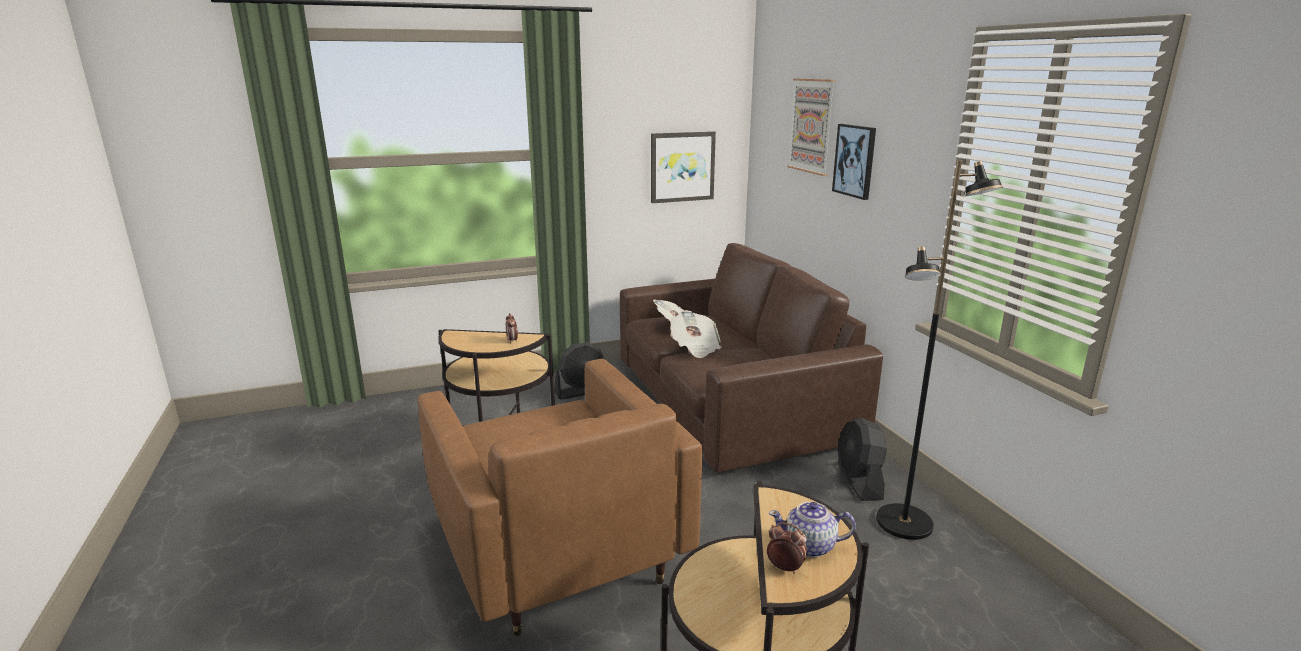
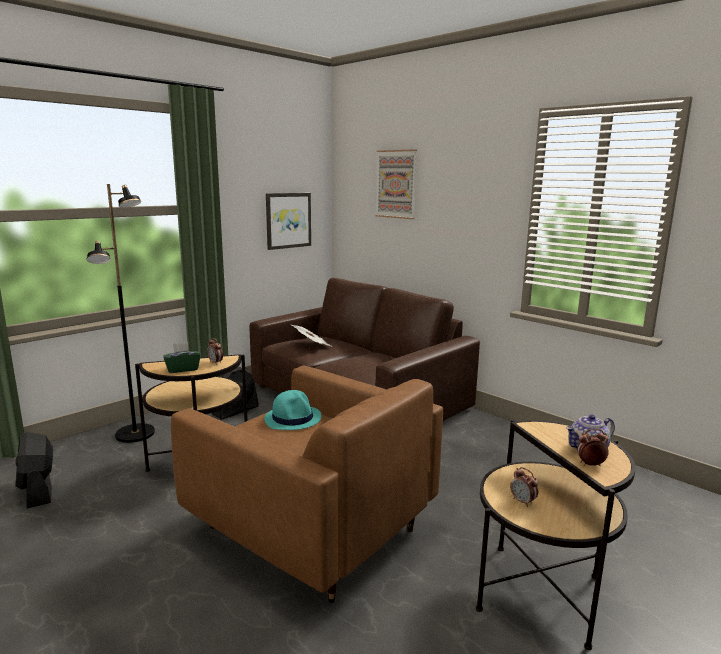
camera: 25 degrees left, 5 degrees down
(474, 343) = (182, 369): none -> green tissue box
(561, 420) = (293, 418): none -> turquoise hat
(695, 347) = (338, 356): newspaper -> none
(717, 589) = (523, 502): none -> alarm clock
(855, 161) = (440, 205): picture -> none
(859, 482) = (485, 433): black fan -> black fan (38, 491)
(905, 523) = (532, 451): black floor lamp -> black floor lamp (135, 434)

